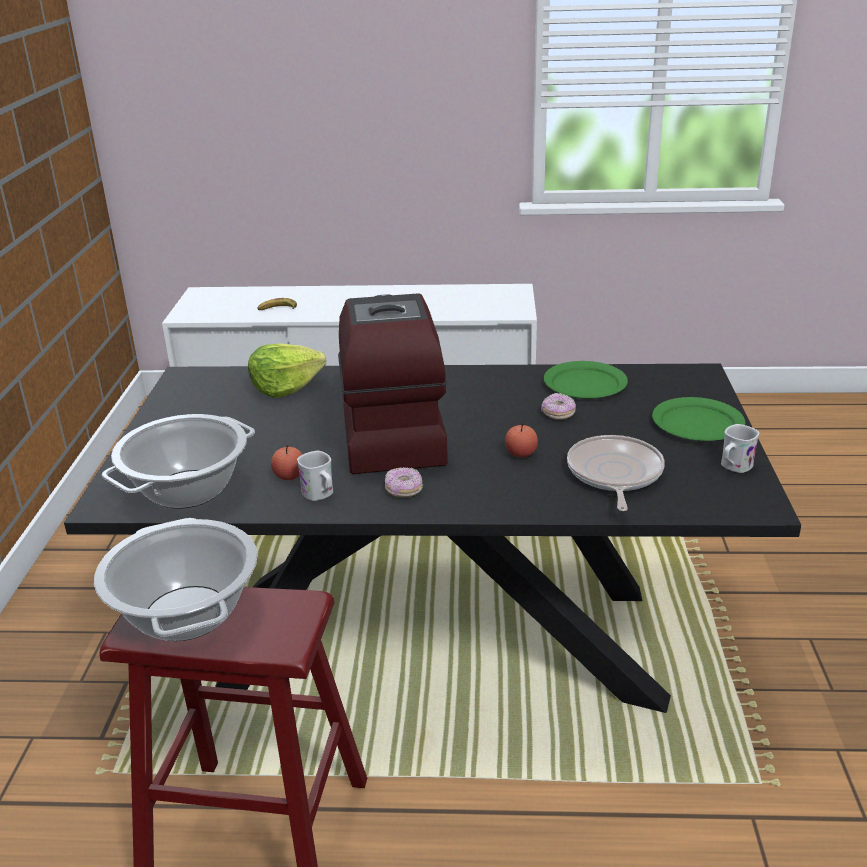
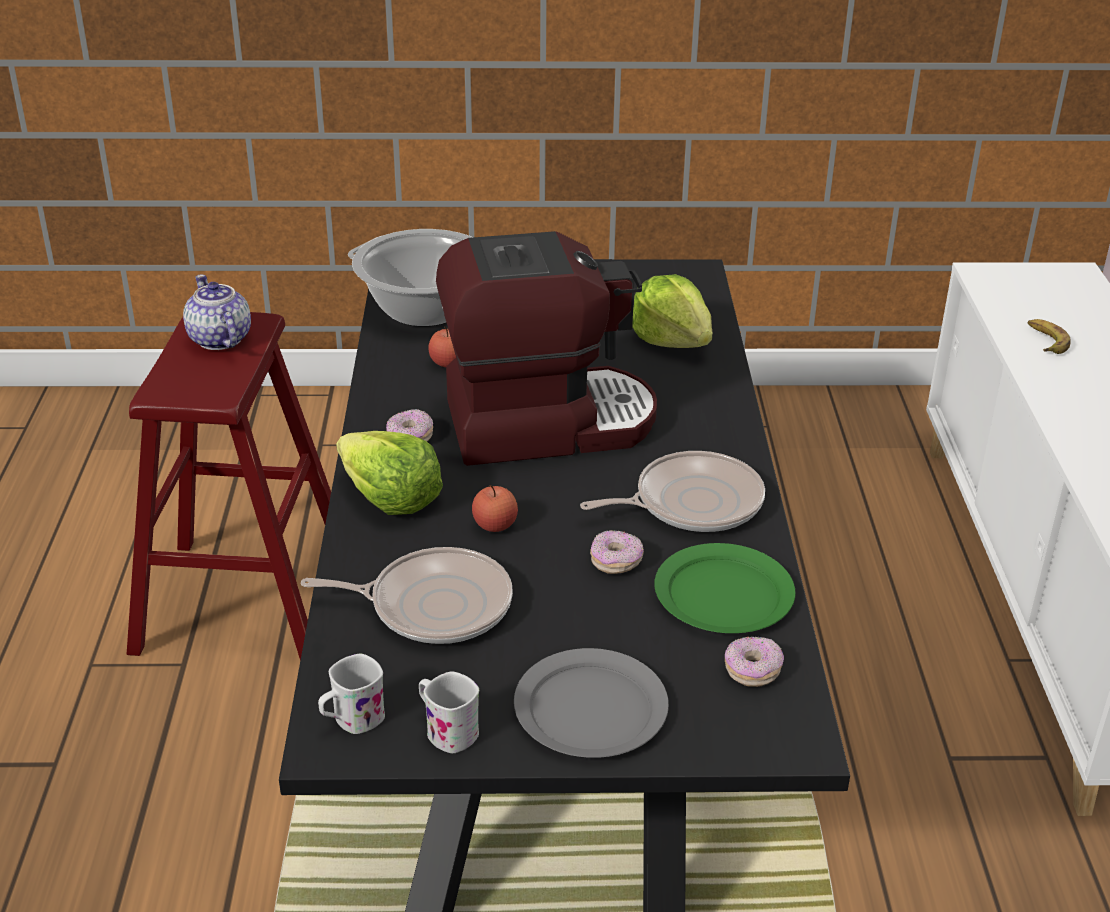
camera: 85 degrees right, 5 degrees up
(187, 614) = (219, 340): cooking pot -> teapot
(320, 495) = (405, 385): white mug -> white mug (352, 721)
(488, 496) = (390, 498): none -> lettuce
(493, 389) = (691, 503): none -> frying pan
(651, 380) = (752, 671): none -> donut
(697, 424) = (589, 708): green plate -> grey plate

